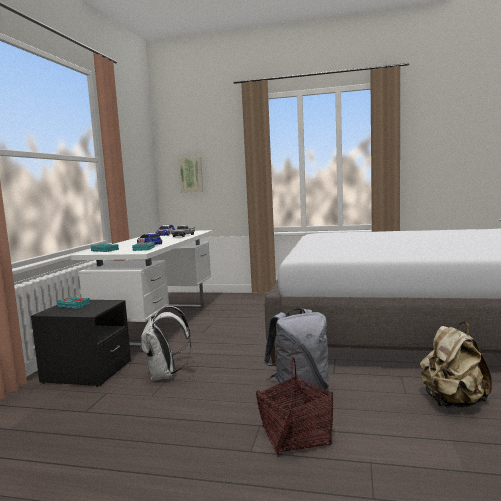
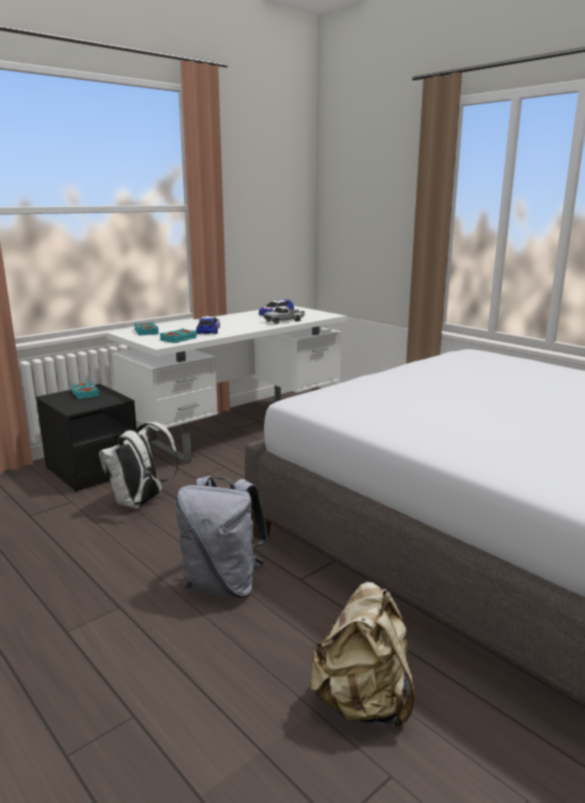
camera: 35 degrees right, 10 degrees up
(191, 174) = (353, 225): picture -> none
(295, 437) = (124, 640): basket -> none

